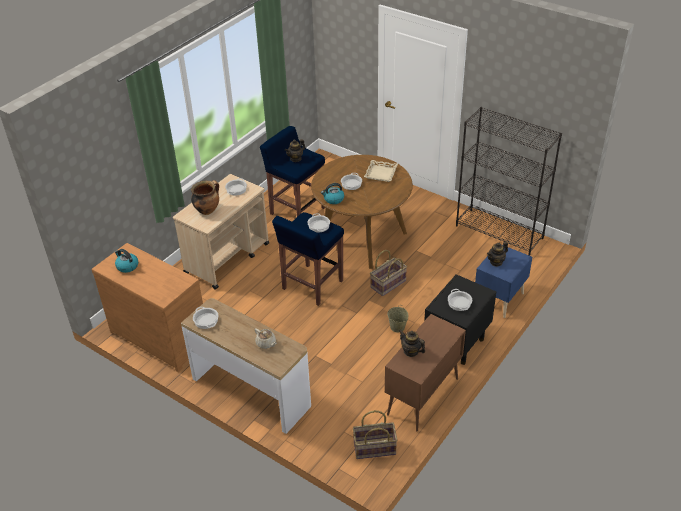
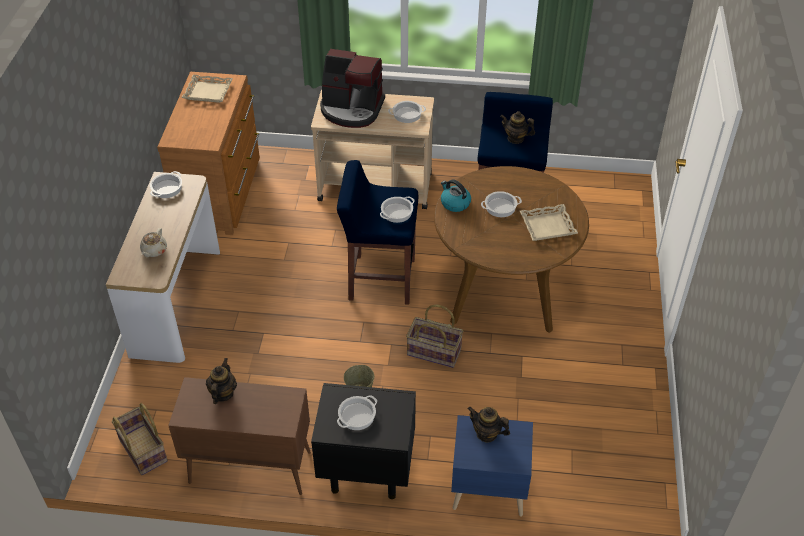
camera: 60 degrees right, 5 degrees up
(127, 266) = (208, 92): kettle -> beige tray
(207, 210) = (352, 109): cooking pot -> coffee machine
(499, 232) = (639, 439): black bookcase -> none

